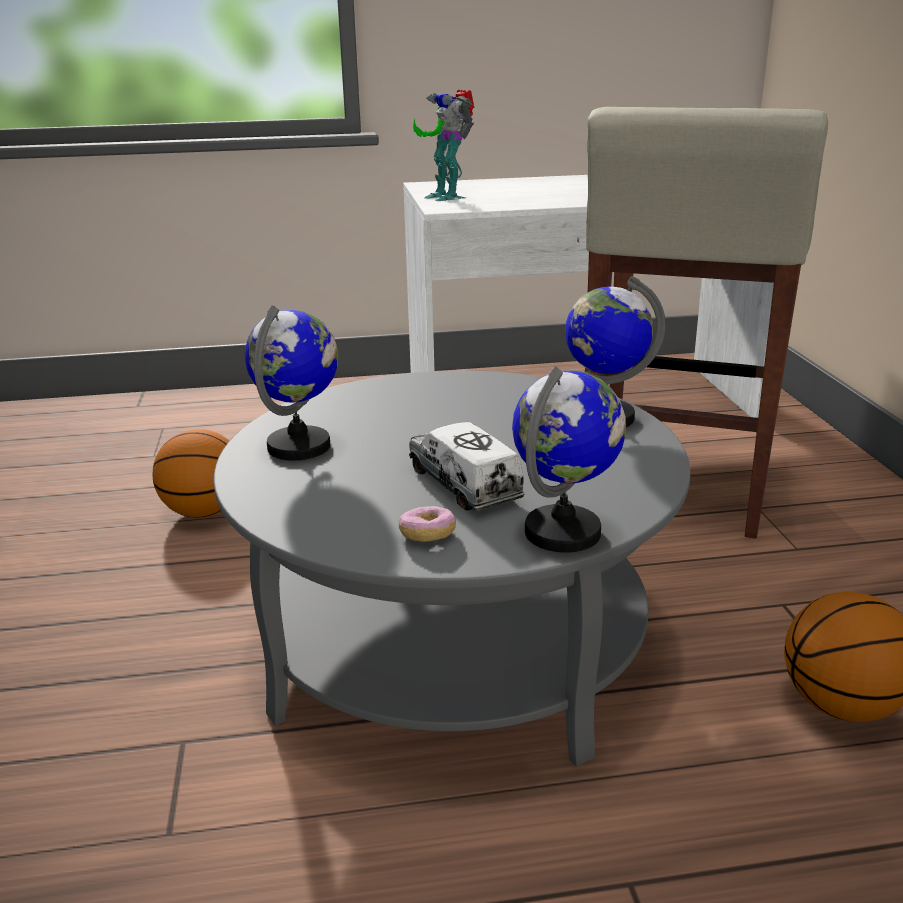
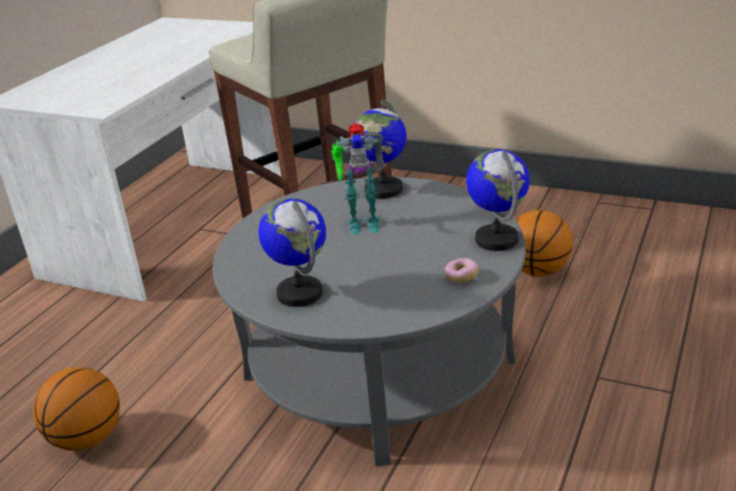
camera: 55 degrees left, 5 degrees up
(447, 196) = (65, 101): toy robot -> toy robot (362, 223)
(464, 484) = (415, 251): toy truck -> none

